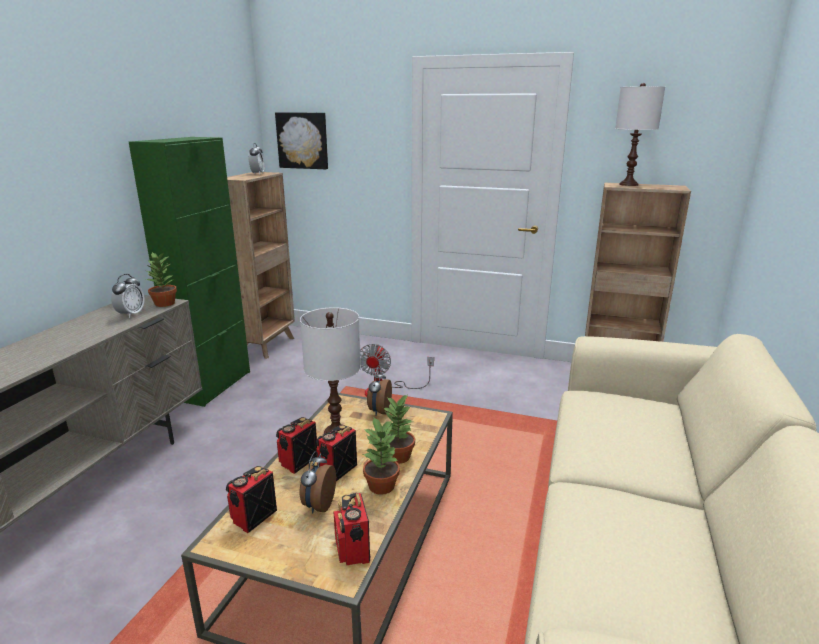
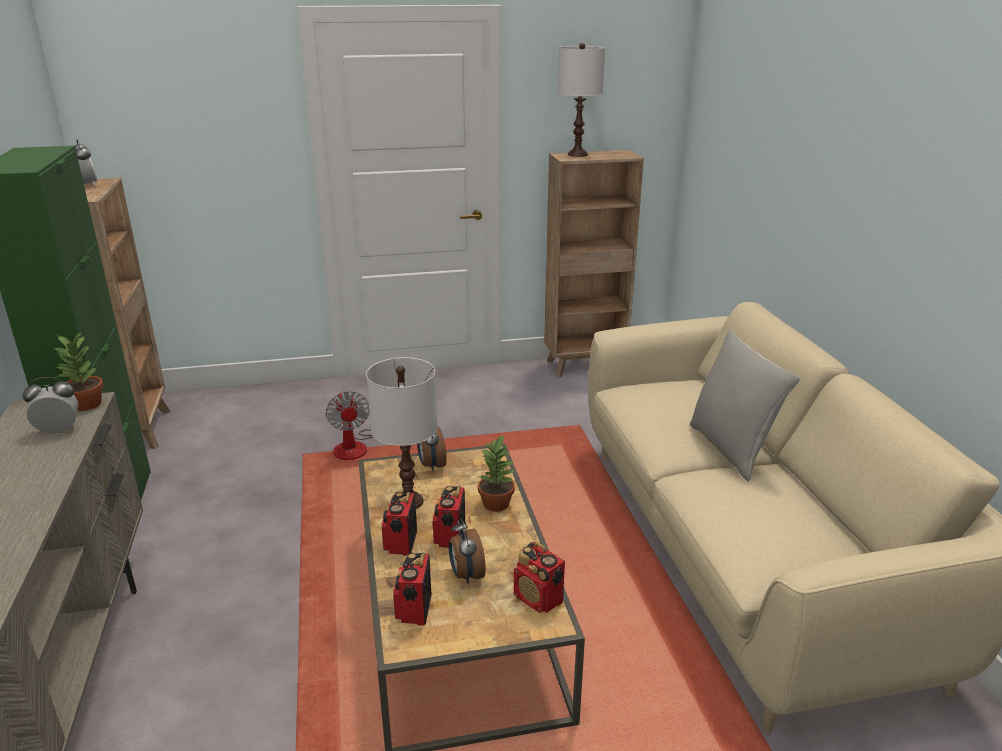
camera: 30 degrees left, 5 degrees up
(131, 314) = (59, 431): alarm clock -> alarm clock turned 90 degrees counterclockwise
(303, 140) = (137, 126): picture -> none
(382, 485) = (508, 535): potted plant -> none
(653, 477) = (731, 449): none -> grey pillow

